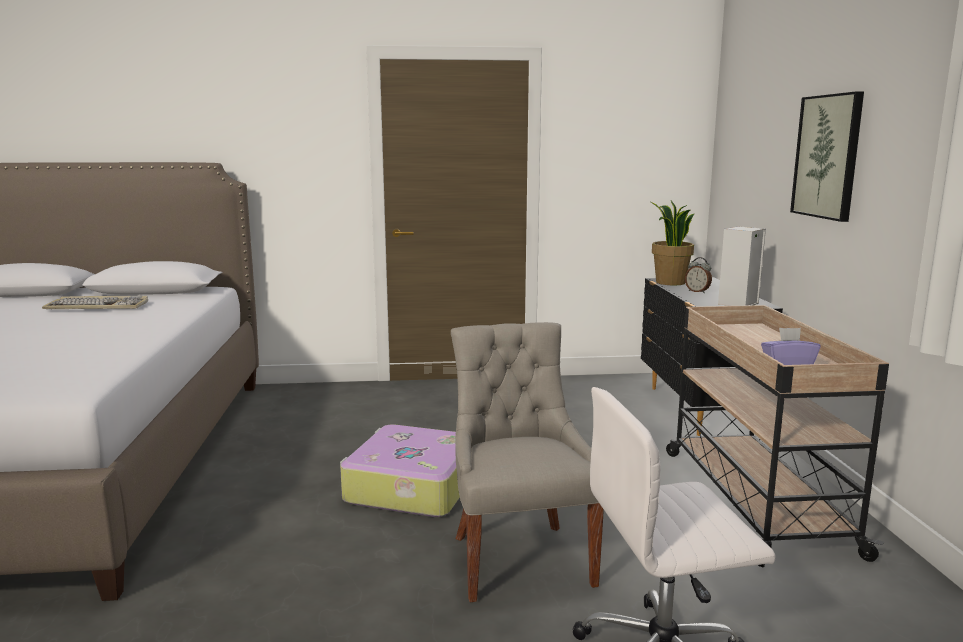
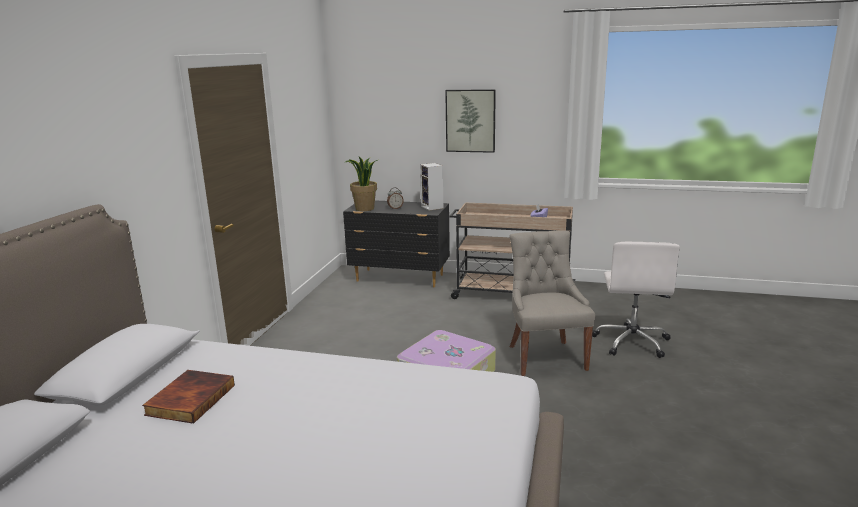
camera: 70 degrees left, 5 degrees up
(99, 307) = (190, 399): keyboard -> book
(519, 558) = (545, 356): grey chair -> grey chair turned 75 degrees clockwise

